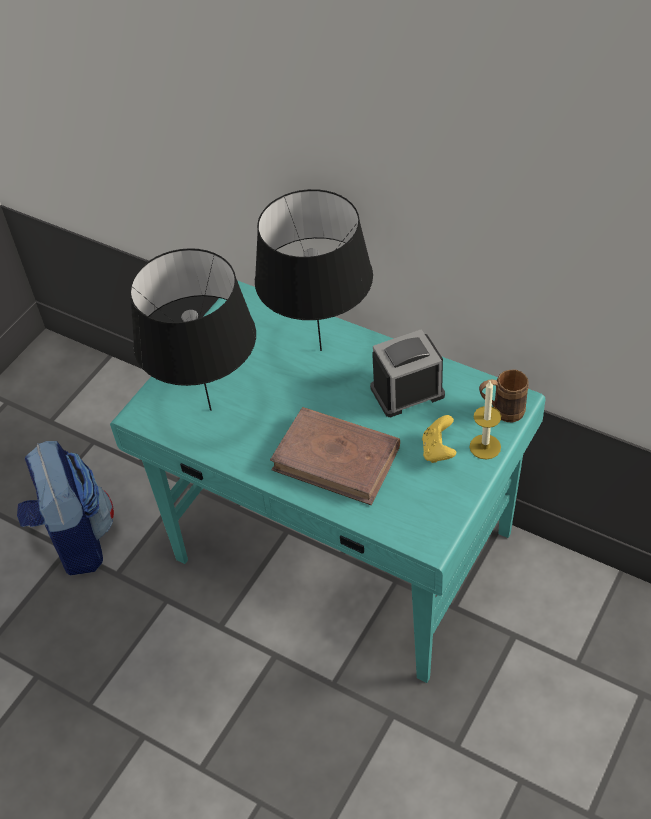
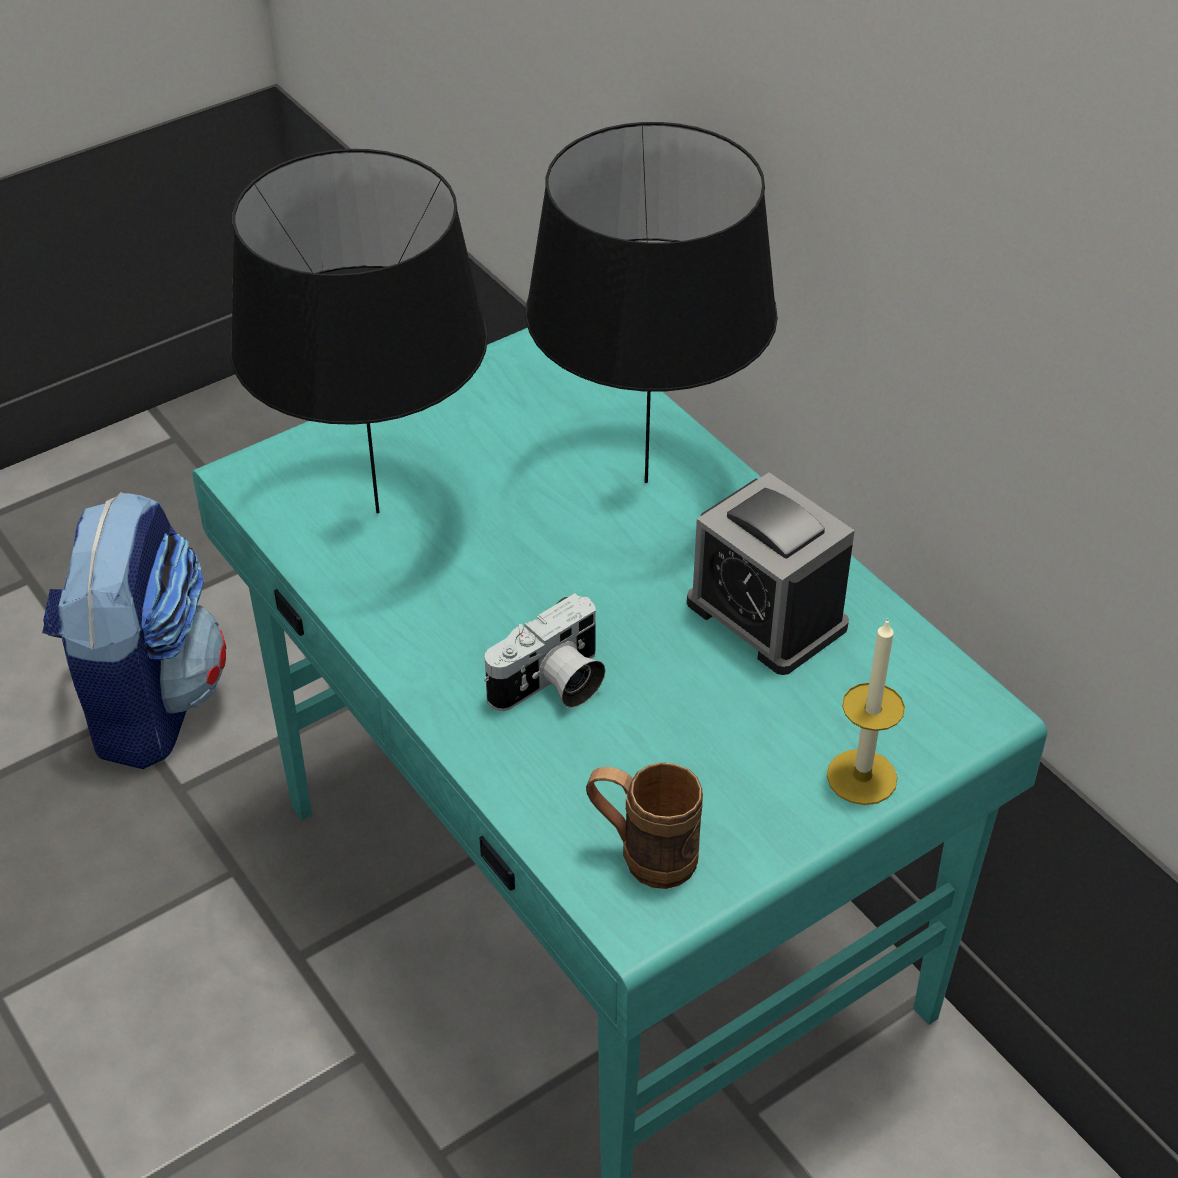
camera: 20 degrees right, 5 degrees down
(337, 459) = (552, 686): brown book -> camera
(407, 391) = (766, 615): alarm clock -> alarm clock turned 135 degrees counterclockwise
(438, 450) = (761, 747): yellow game controller -> none
(501, 412) = (935, 723): brown mug -> brown mug (643, 855)

